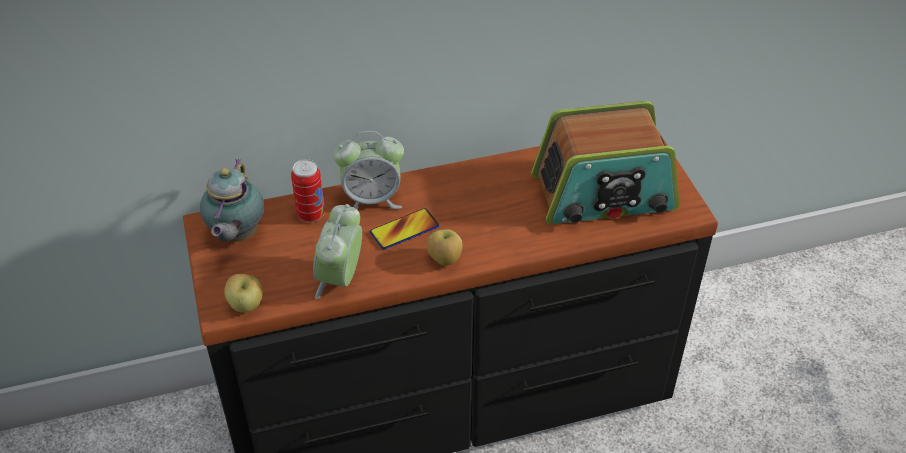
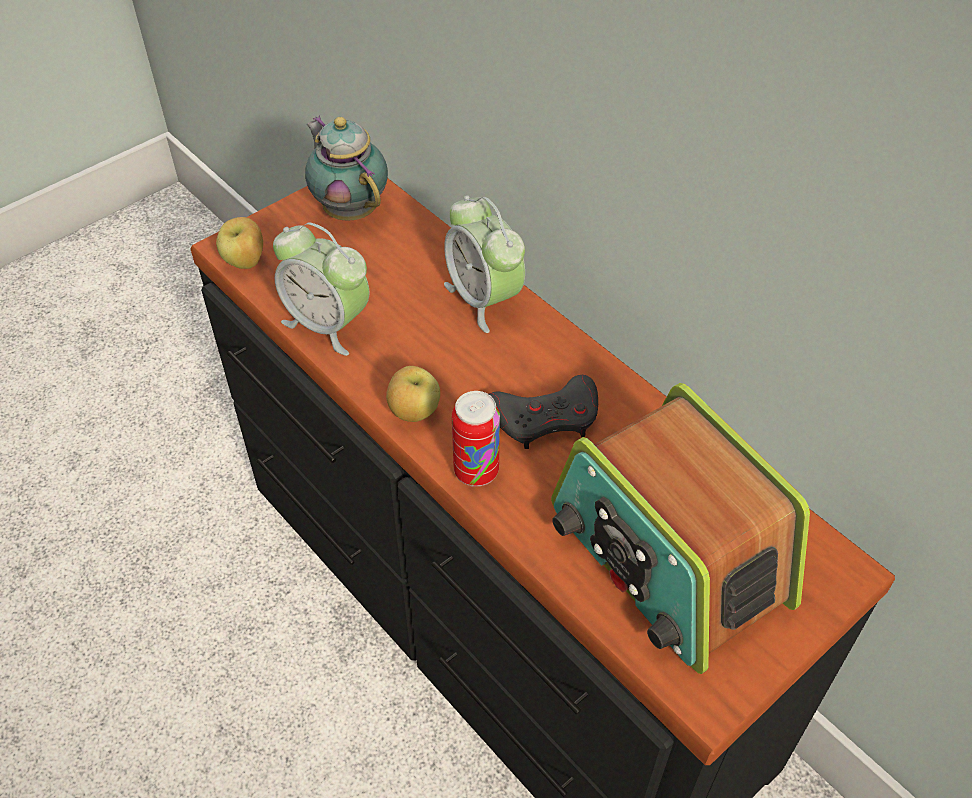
camera: 65 degrees right, 5 degrees up
(236, 236) = (350, 209): teapot -> teapot turned 75 degrees clockwise
(311, 214) = (422, 255): can -> can (476, 471)
(341, 279) = (328, 324): alarm clock -> alarm clock turned 135 degrees counterclockwise
(404, 230) = (447, 351): phone -> none
(484, 205) = (545, 417): none -> grey game controller

